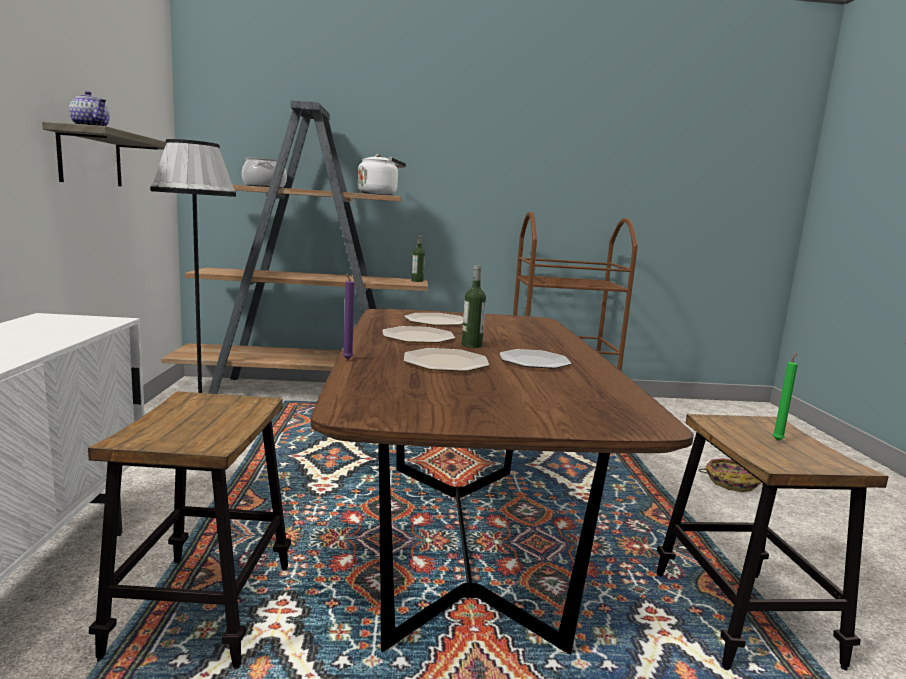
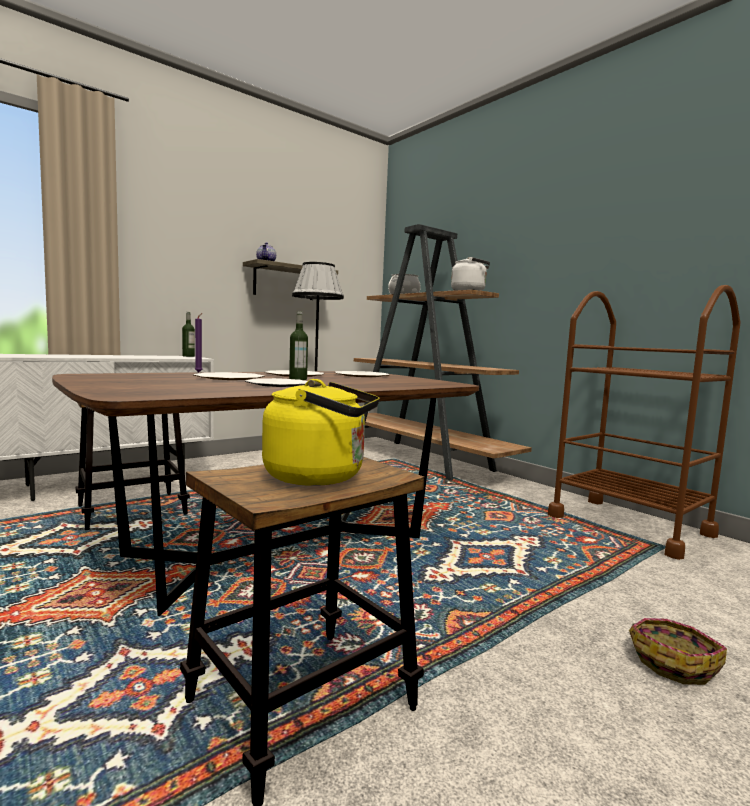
camera: 55 degrees right, 5 degrees down
(417, 281) = (499, 369): bottle -> bottle (188, 356)
(778, 440) = (321, 477): green candle -> yellow kettle

